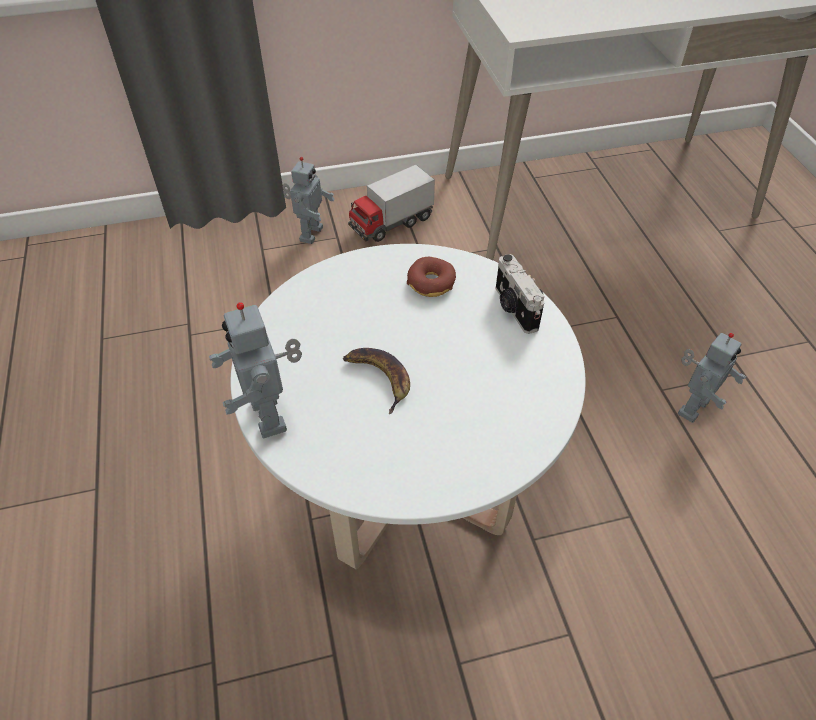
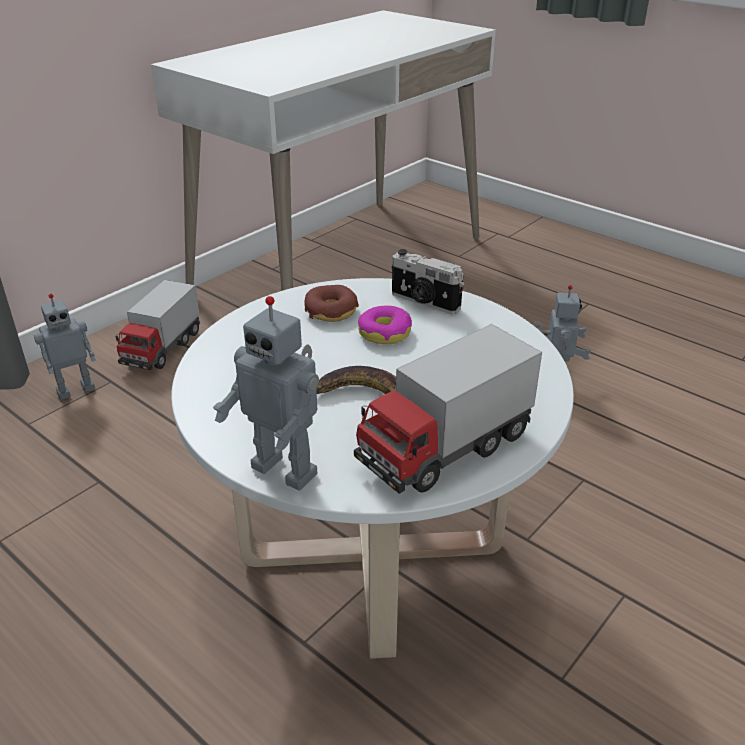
camera: 35 degrees left, 15 degrees down
(309, 234) = (75, 389): toy robot -> toy robot turned 75 degrees clockwise
(390, 462) = (444, 449): none -> toy truck
(452, 325) = (385, 332): none -> donut

